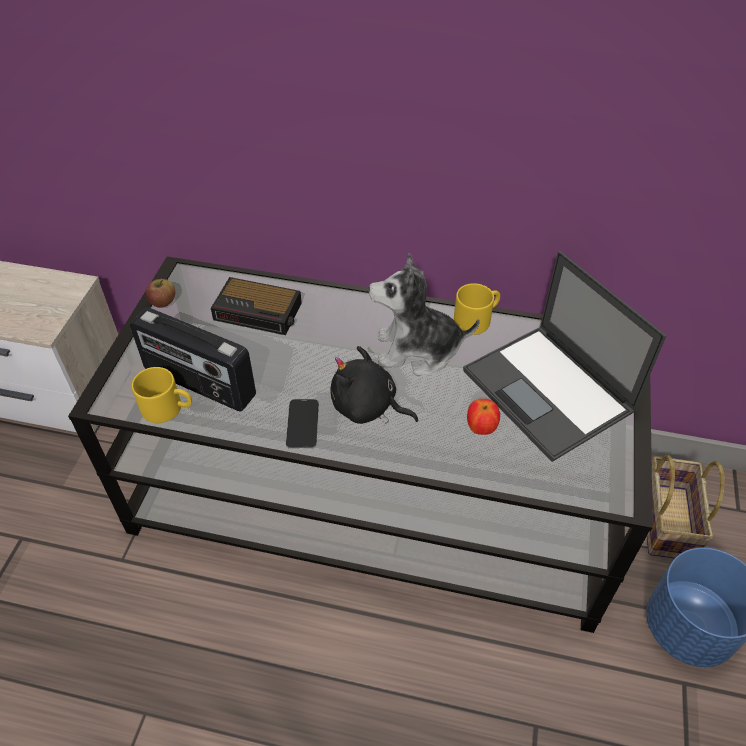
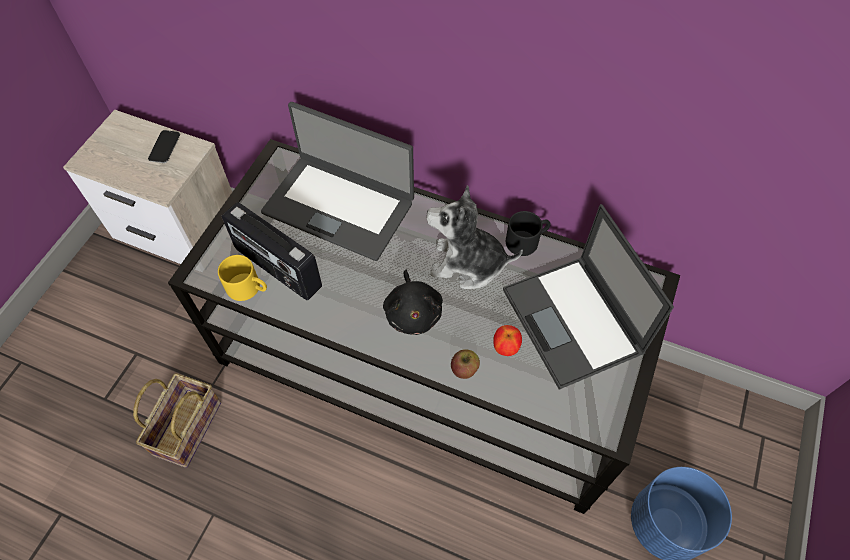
camera: 10 degrees right, 10 degrees up
(163, 301) = (260, 184): apple -> apple (464, 369)
(259, 311) = (339, 206): alarm clock -> laptop
(302, 424) = (355, 320): phone -> phone (164, 147)
(367, 407) = (413, 312): black plush toy -> black plush toy turned 135 degrees counterclockwise
(476, 318) = (526, 240): yellow mug -> black mug
(665, 519) = (672, 425): basket -> basket (187, 426)

